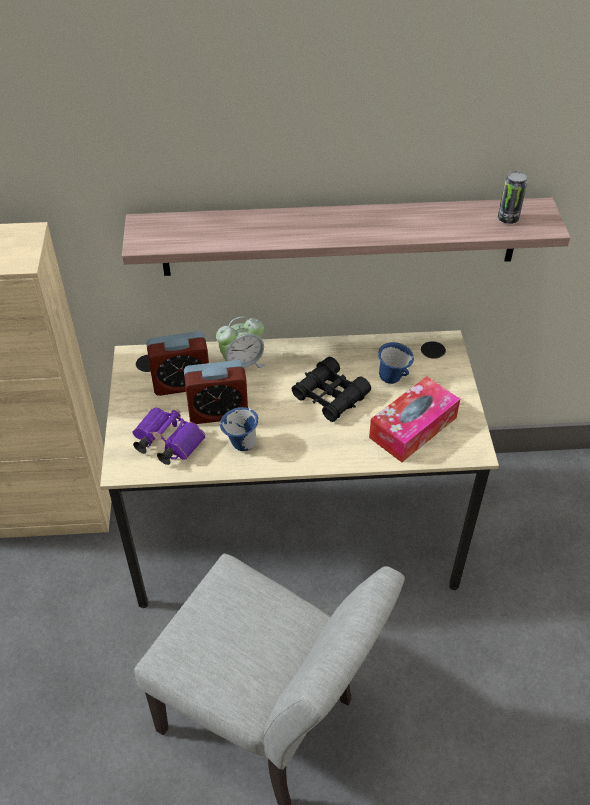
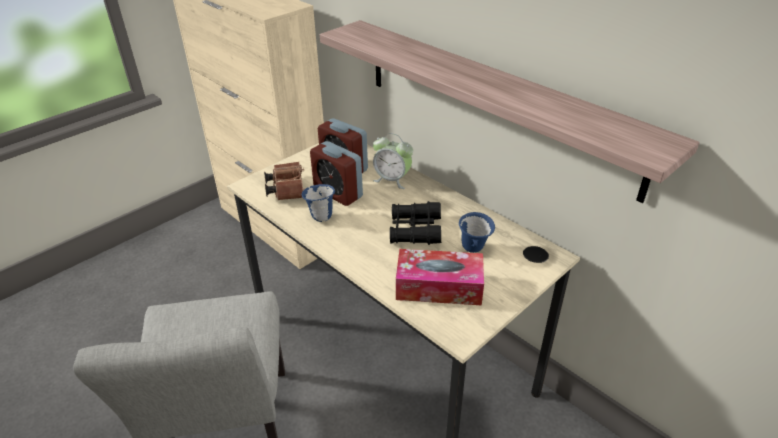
camera: 50 degrees right, 10 degrees down
(166, 443) = (287, 189): purple binoculars -> brown binoculars
(508, 219) = (621, 133): can -> none

